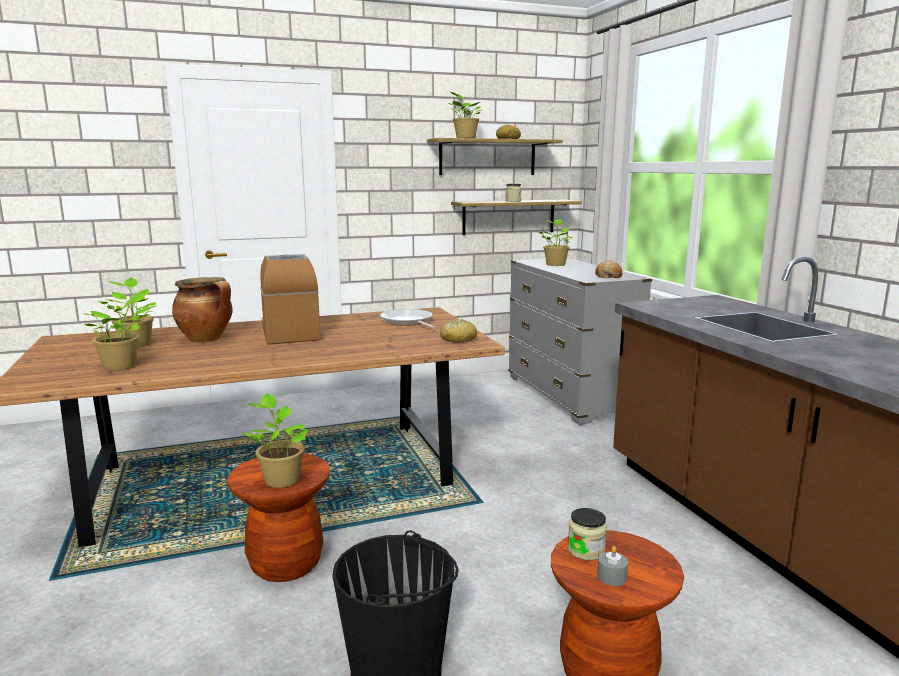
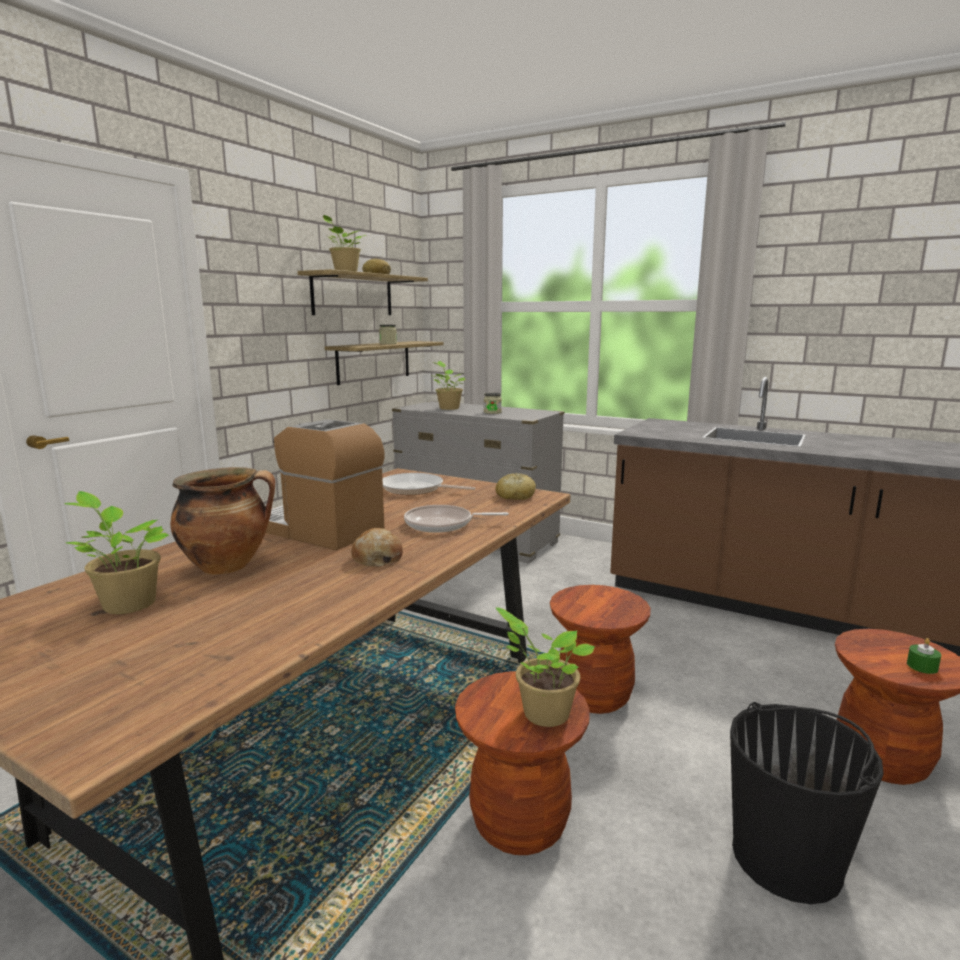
camera: 40 degrees left, 0 degrees up
(122, 365) = (206, 640): potted plant -> none
(359, 345) = (443, 524): none -> frying pan
(456, 526) = (594, 695): none -> brown stool
(586, 550) = (870, 655): jar -> jar (492, 412)
(608, 276) = (528, 413): bread -> bread (377, 558)
(612, 577) = (922, 666): grey candle -> green candle

